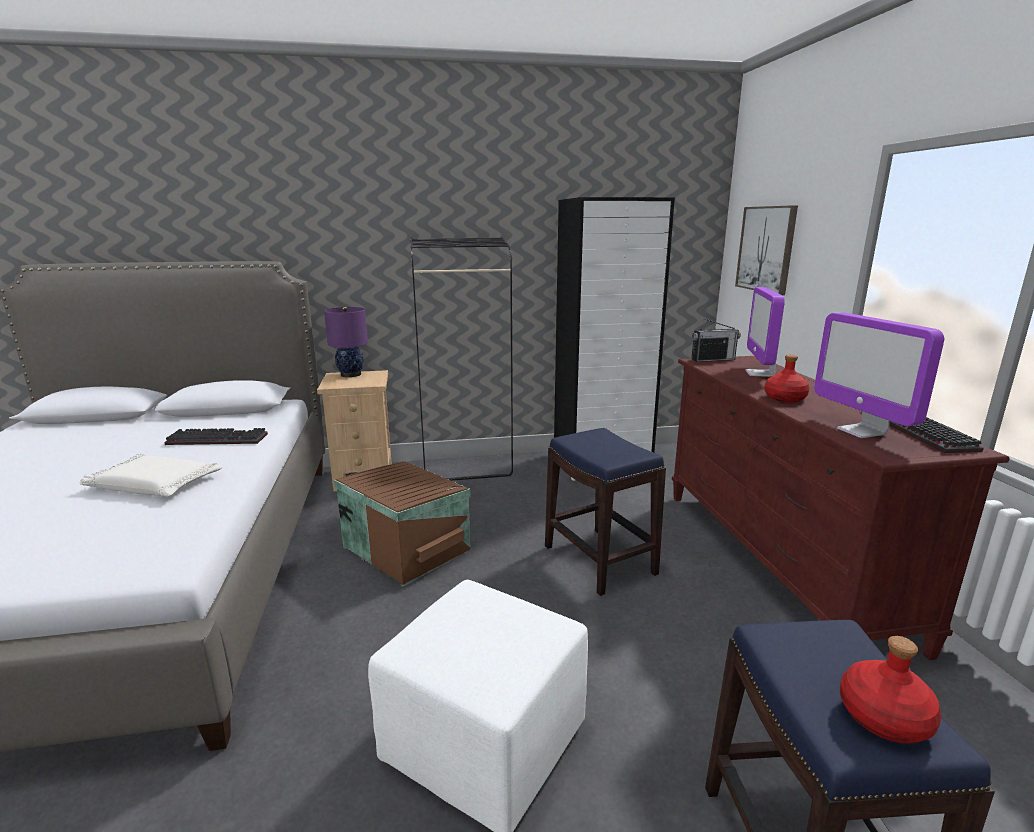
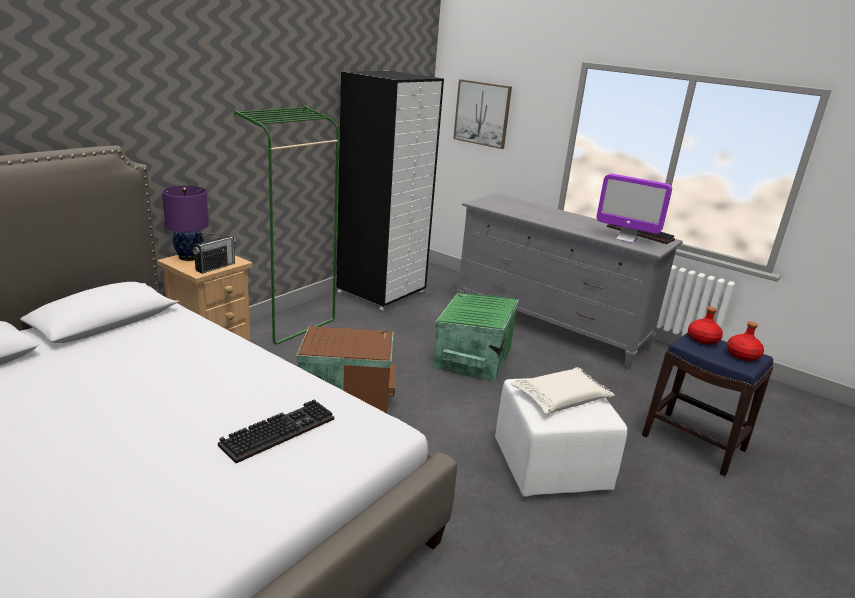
camera: 45 degrees left, 5 degrees up
(155, 483) = (231, 396): white pillow -> white pillow (561, 396)
(220, 439) = (184, 347): keyboard -> keyboard (279, 430)
(468, 469) = (291, 324): black clothes rack -> green clothes rack
(599, 560) = (471, 358): stool -> green storage box
(712, 359) = (482, 200): radio -> radio (215, 267)
(760, 373) = (524, 208): monitor -> none
(775, 561) = (549, 327): red dresser -> grey dresser
(785, 398) = (566, 224): red bottle -> red bottle (702, 339)

